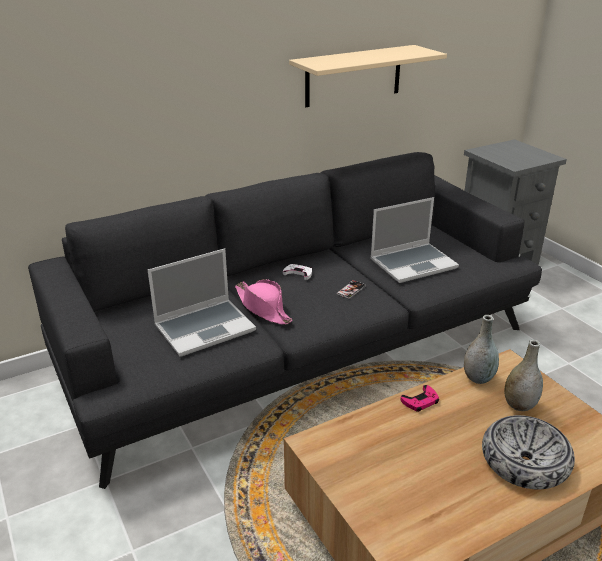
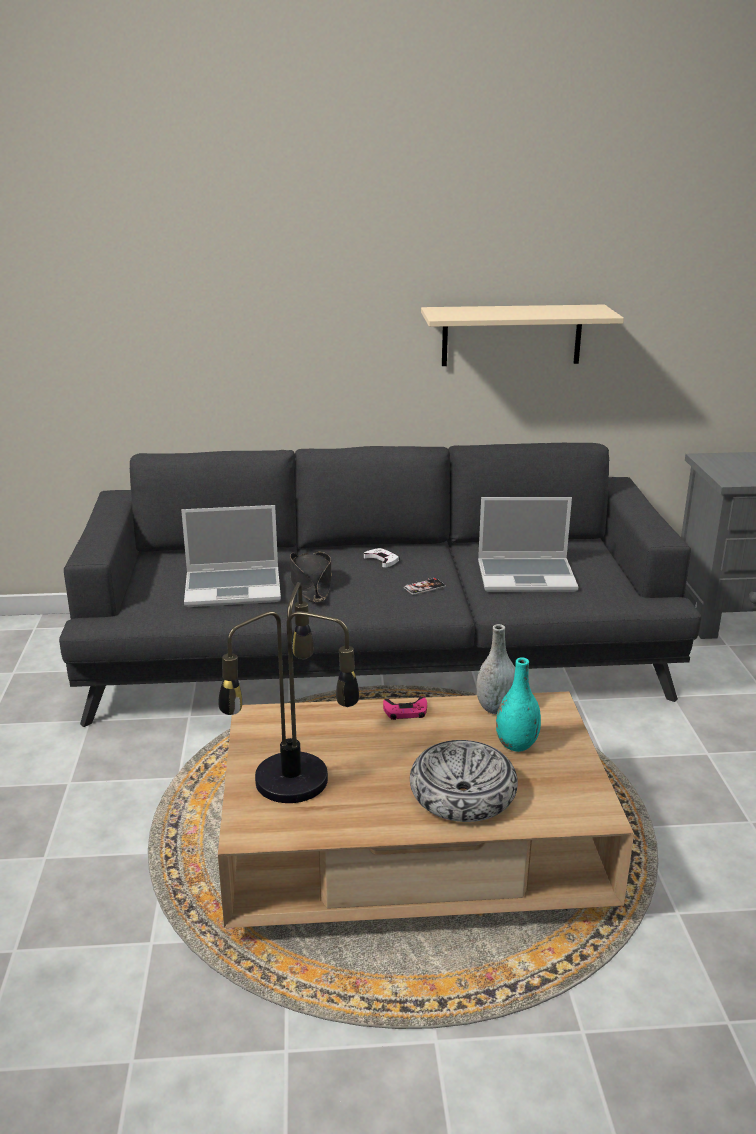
camera: 25 degrees right, 5 degrees down
(263, 308) = (311, 584): pink hat -> black hat
(396, 496) = (292, 781): none -> table lamp
(519, 405) = (516, 745): grey vase -> turquoise vase

